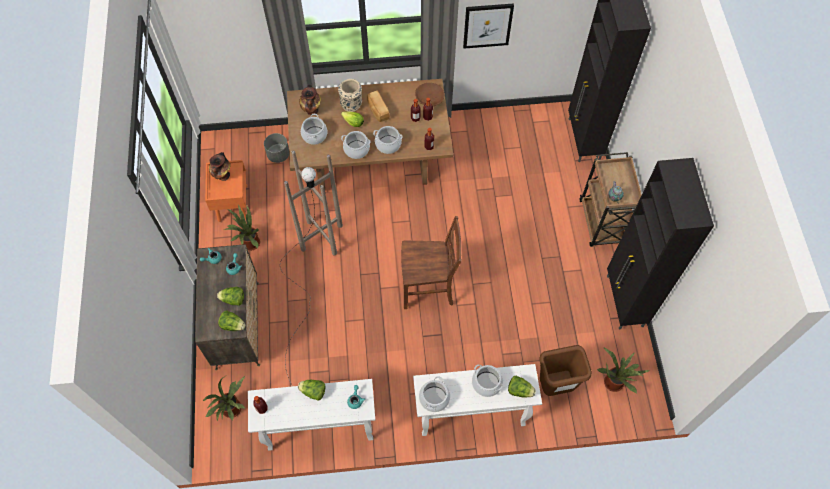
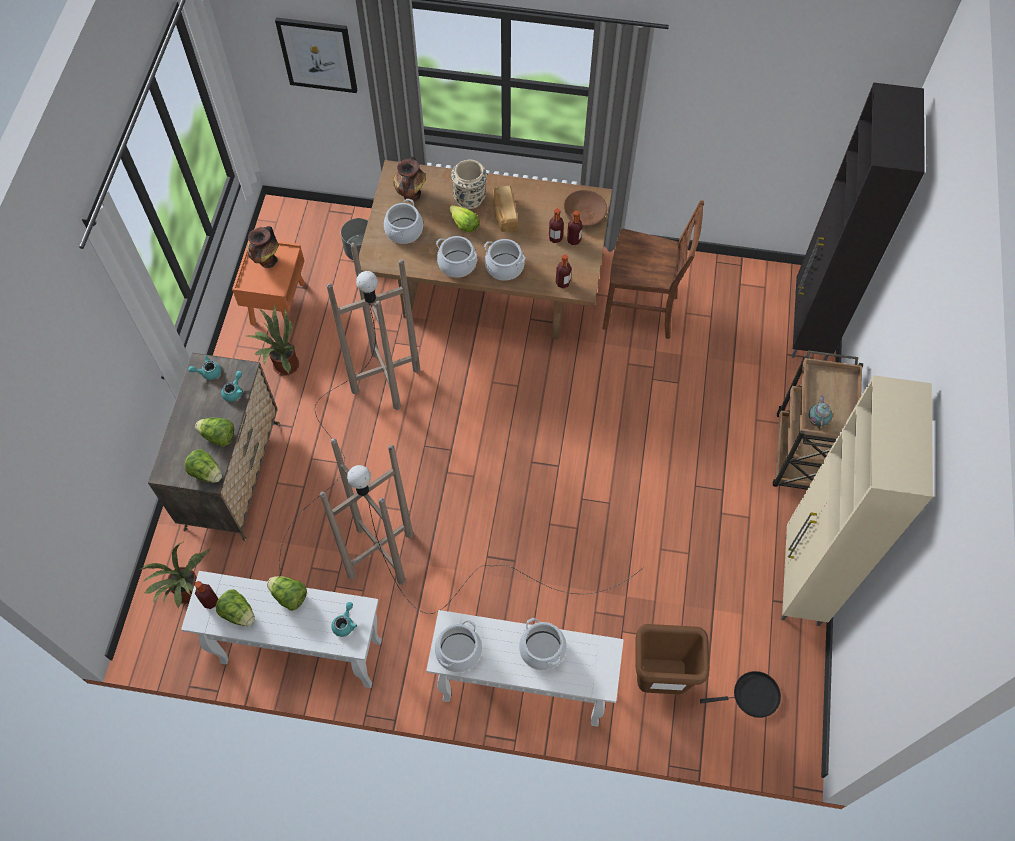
camera: 15 degrees right, 0 degrees up
(395, 352) = (440, 570): none -> brown floor lamp
(428, 289) = (515, 490): brown chair -> brown chair (642, 312)
(487, 25) = (690, 122): picture -> picture (318, 54)
(519, 390) = (588, 672): lettuce -> lettuce (238, 613)
(615, 381) = (752, 696): potted plant -> black frying pan
(624, 302) = (801, 581): black cabinet -> beige cabinet

